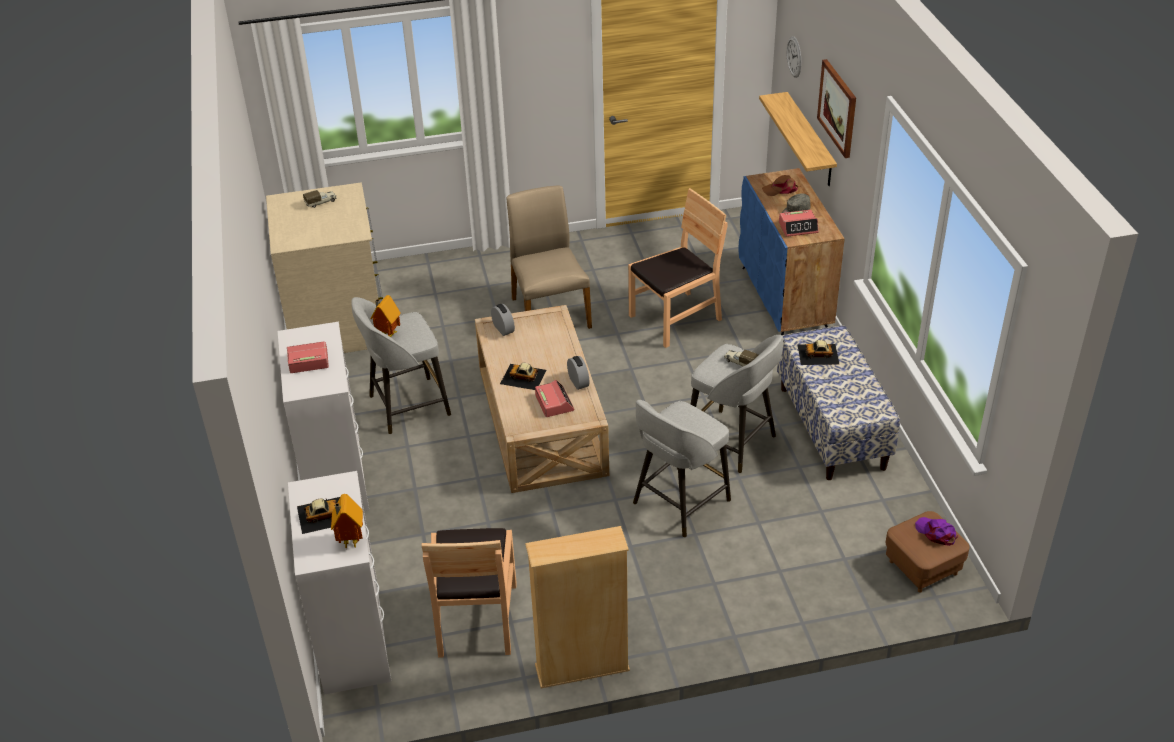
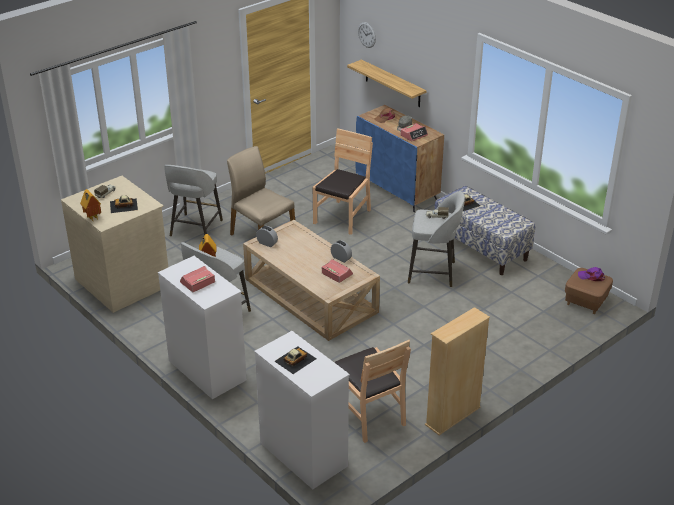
camera: 30 degrees left, 5 degrees down
(349, 541) = (326, 368): toy house -> toy house (92, 218)
(523, 377) = (305, 265): toy car -> toy car (124, 205)
(679, 503) = (431, 313): grey stool -> grey stool (195, 229)
(838, 108) = (423, 54): picture -> none

